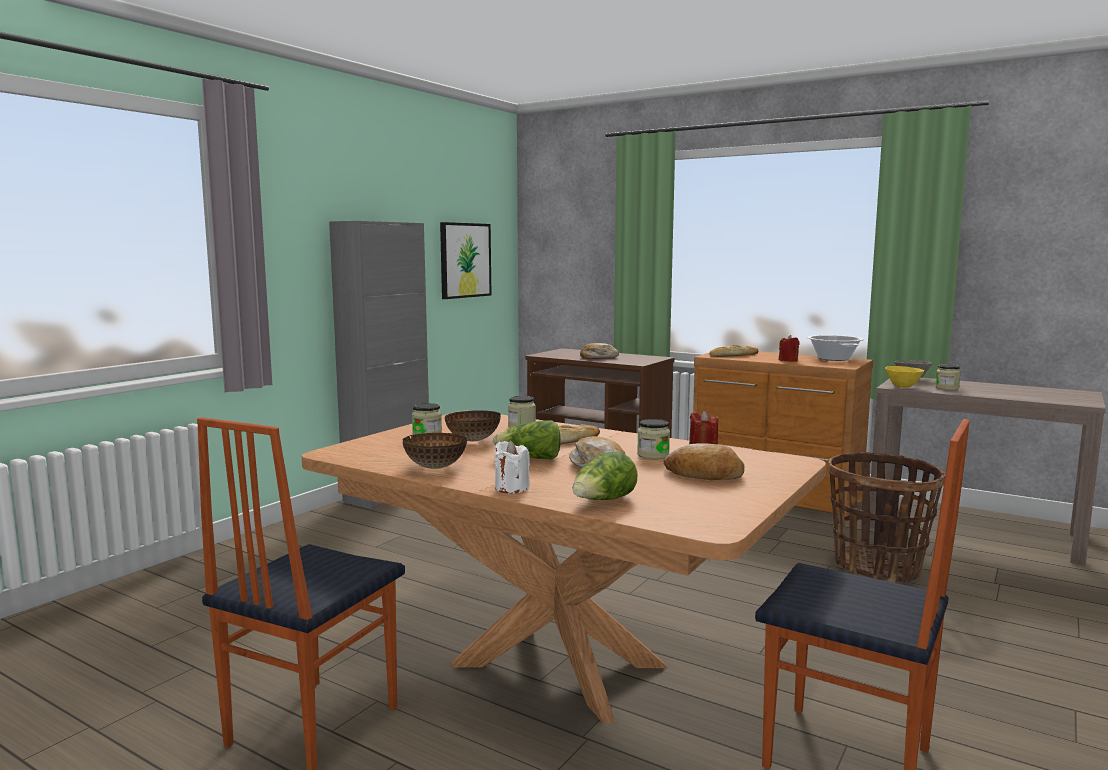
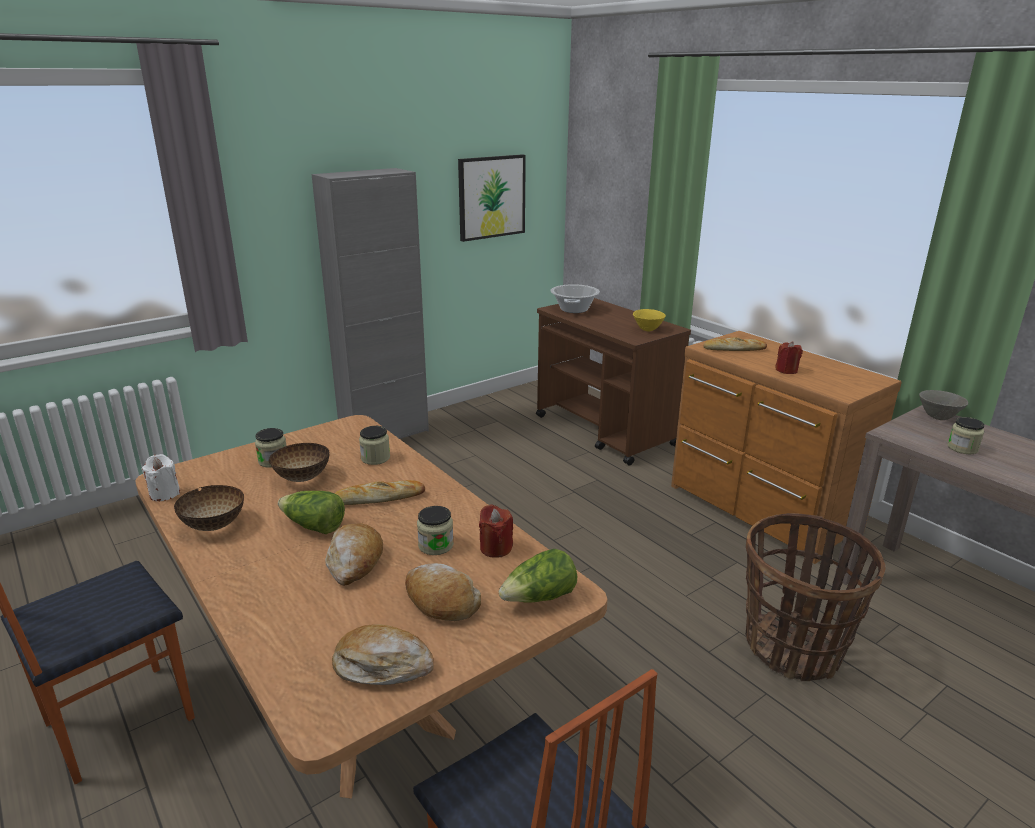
camera: 20 degrees right, 15 degrees up
(511, 488) = (232, 584): white candle -> white candle (164, 494)
(598, 357) = (606, 321): bread -> bread (382, 666)
(603, 501) = (284, 633): lettuce -> lettuce (539, 598)
(834, 359) = (850, 373): cooking pot -> cooking pot (574, 309)
(903, 387) = (904, 436): yellow bowl -> yellow bowl (648, 330)

